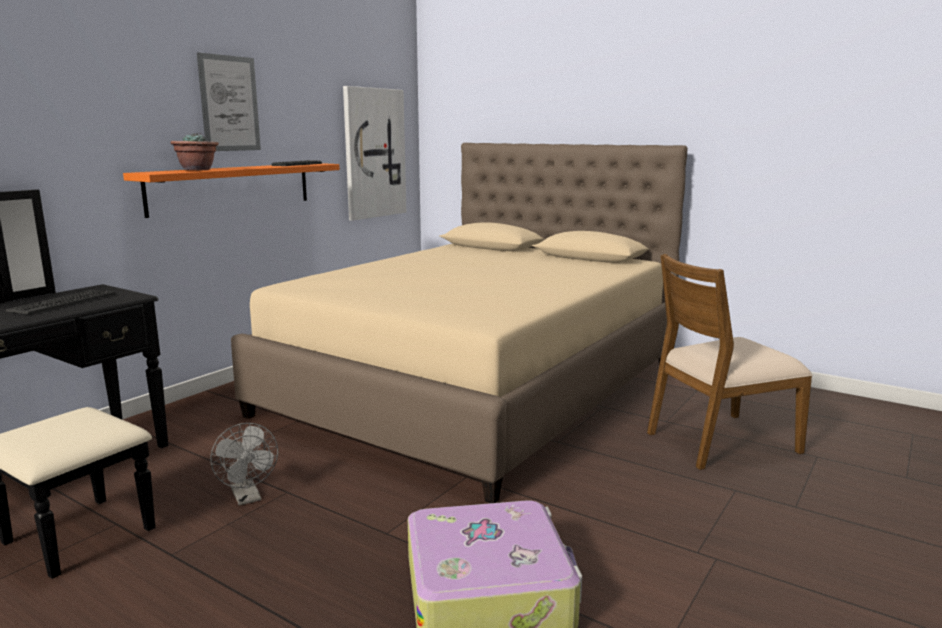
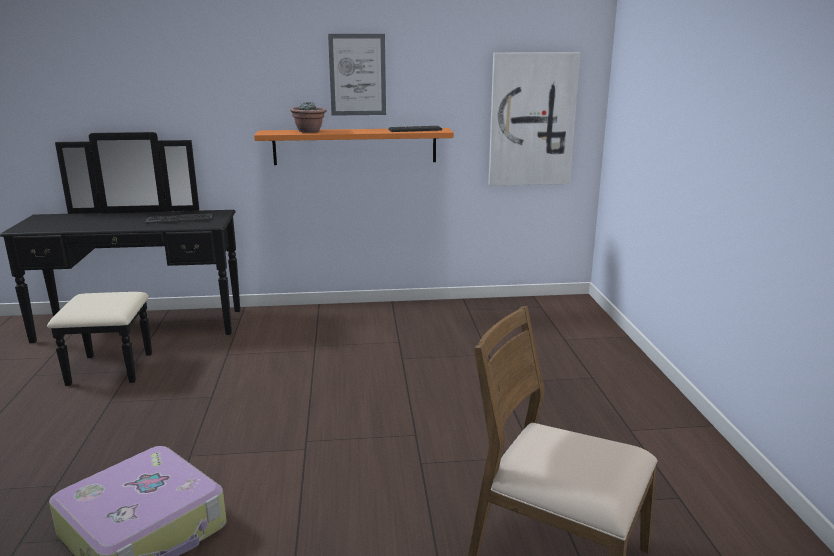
camera: 50 degrees right, 5 degrees up
(248, 498) = (191, 389): grey fan -> none
(477, 387) = (474, 382): beige bed -> none

